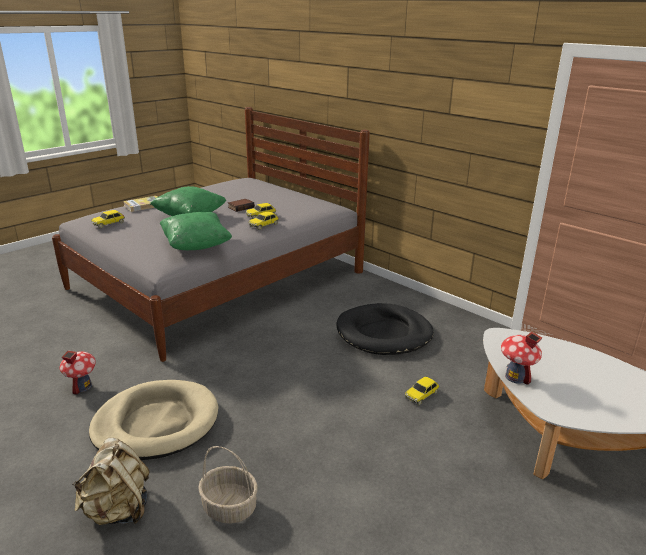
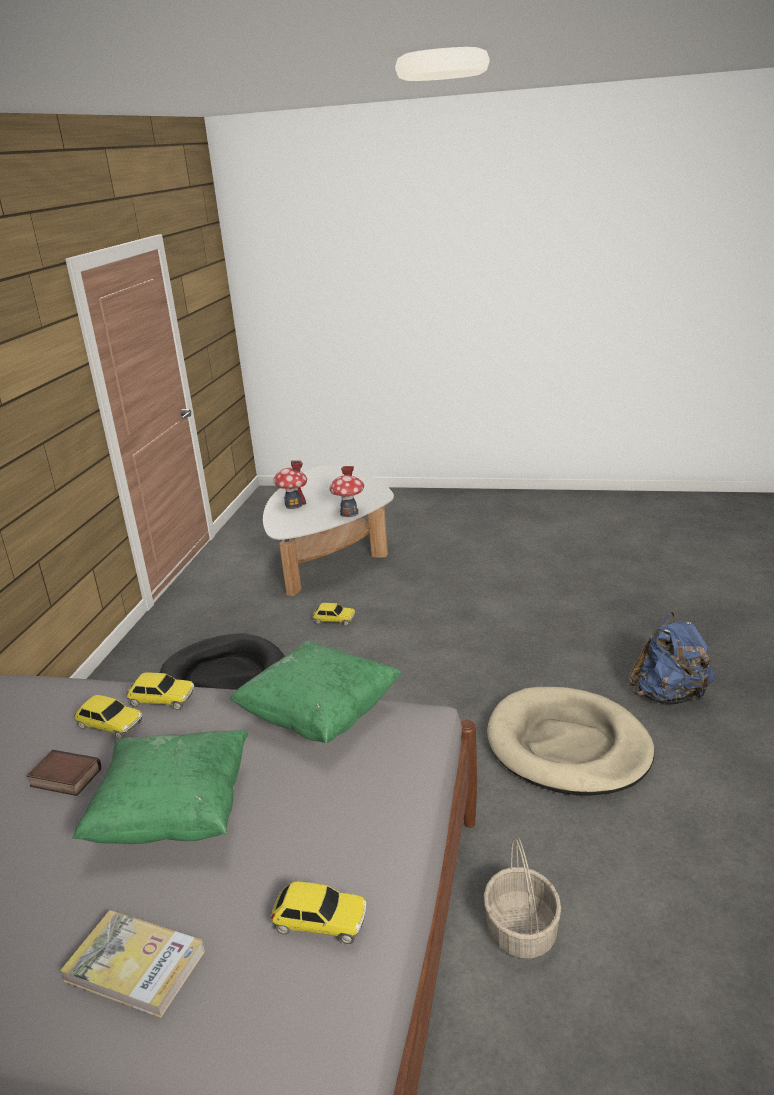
camera: 120 degrees left, 0 degrees up
(82, 386) = (606, 863): toy house -> toy house (293, 505)
(118, 510) = (669, 696): beige backpack -> blue backpack
(229, 507) = (585, 648): basket -> basket (522, 931)

